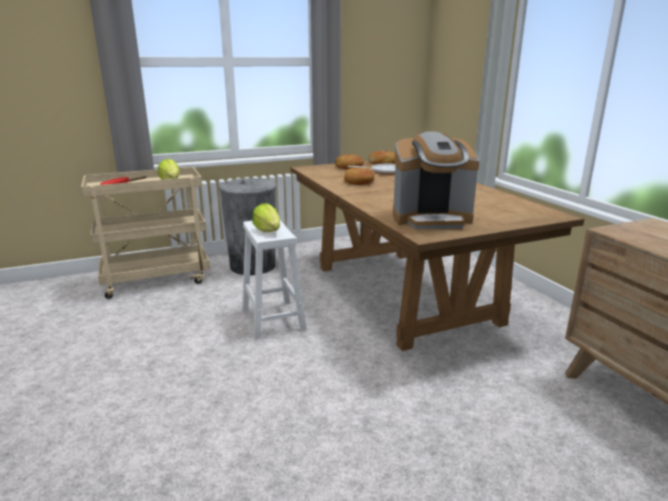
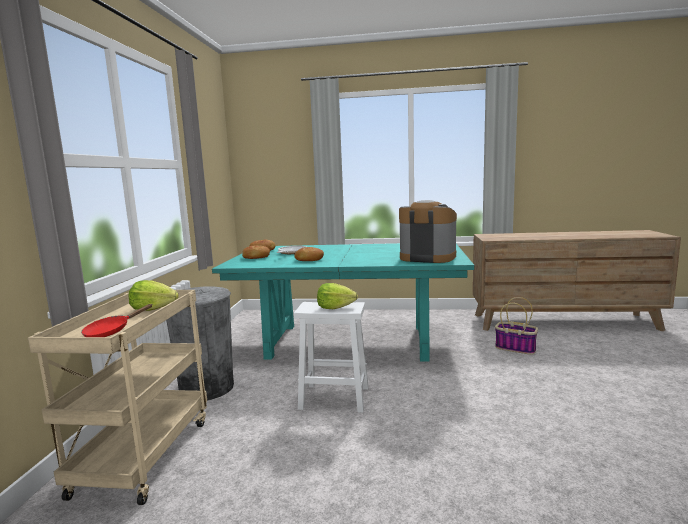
camera: 60 degrees left, 10 degrees down
(402, 293) = (348, 342): brown dining table -> turquoise dining table
(431, 219) = (427, 258): coffee machine -> coffee machine turned 90 degrees counterclockwise
(527, 414) = (516, 348): none -> basket

